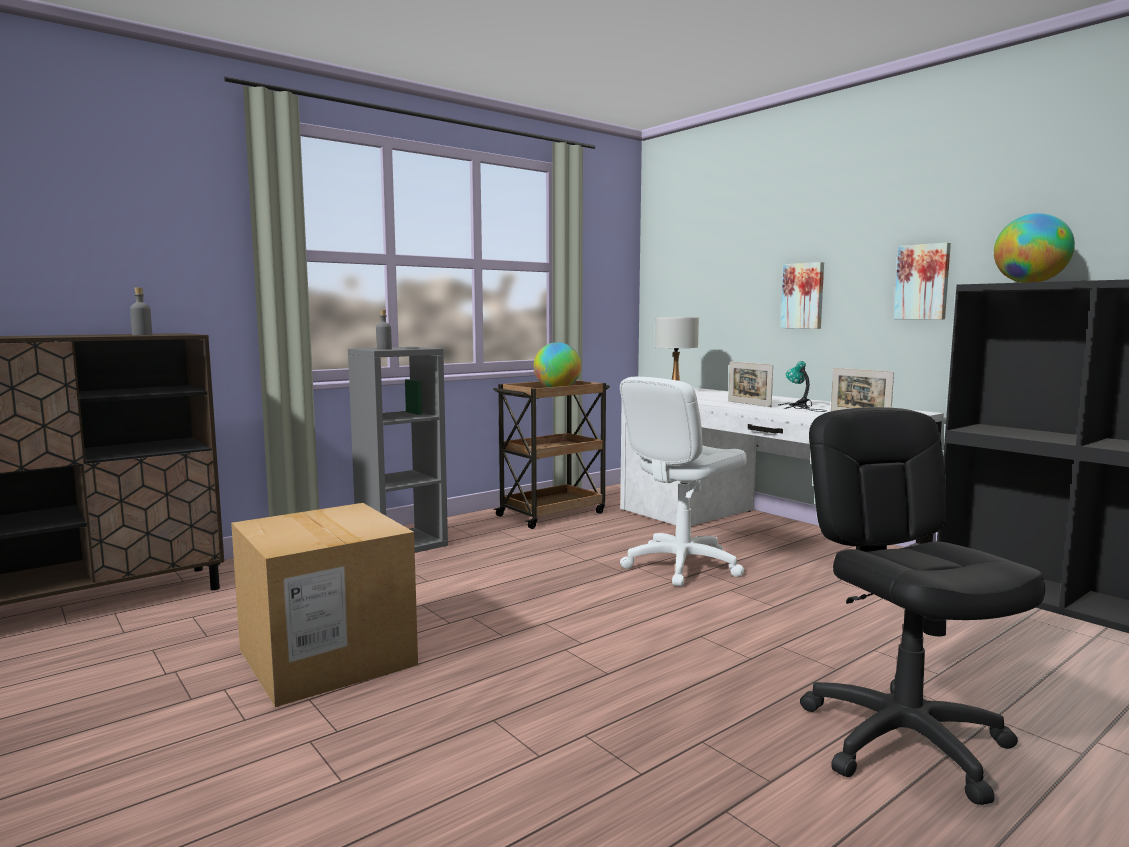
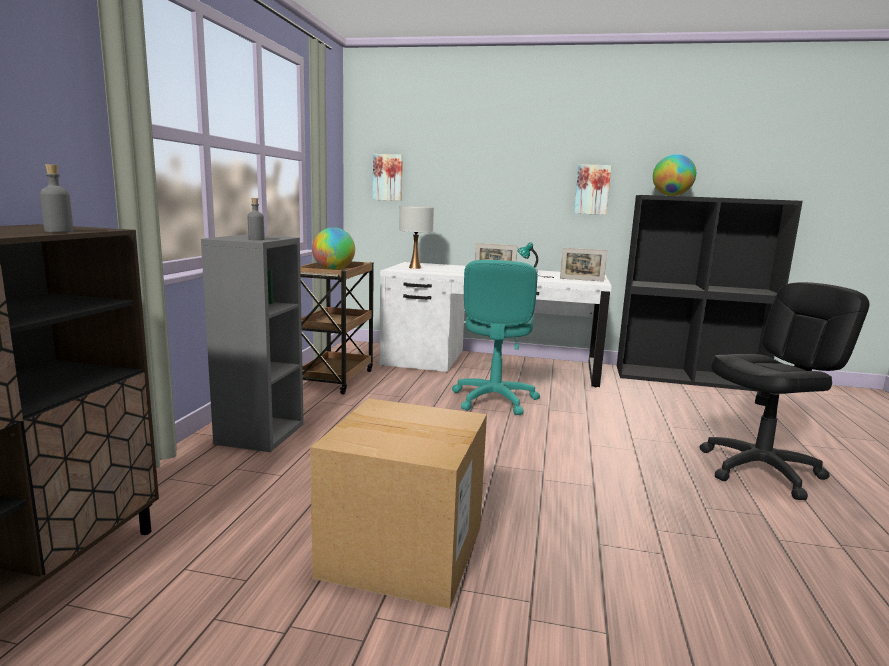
camera: 40 degrees left, 5 degrees up
(681, 565) = (494, 399): white office chair -> turquoise office chair
(803, 296) = (503, 193): picture -> picture (388, 177)
(904, 740) = (760, 470): black office chair -> black office chair turned 120 degrees clockwise

